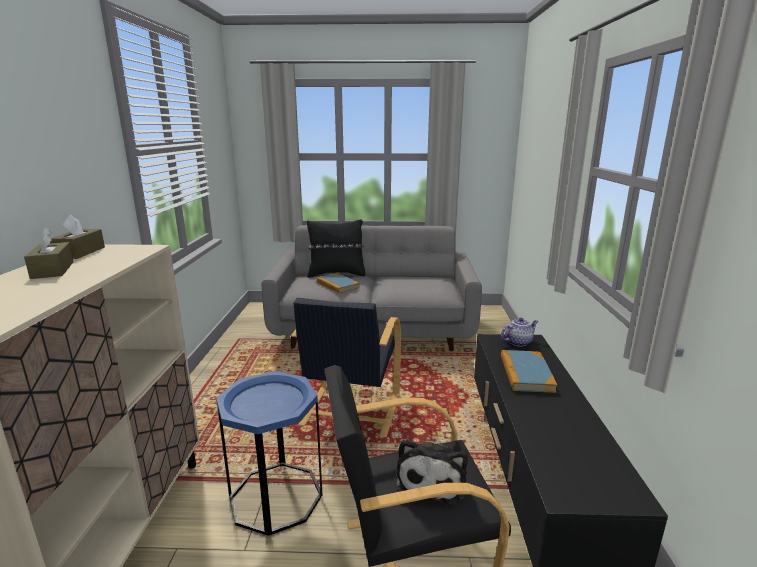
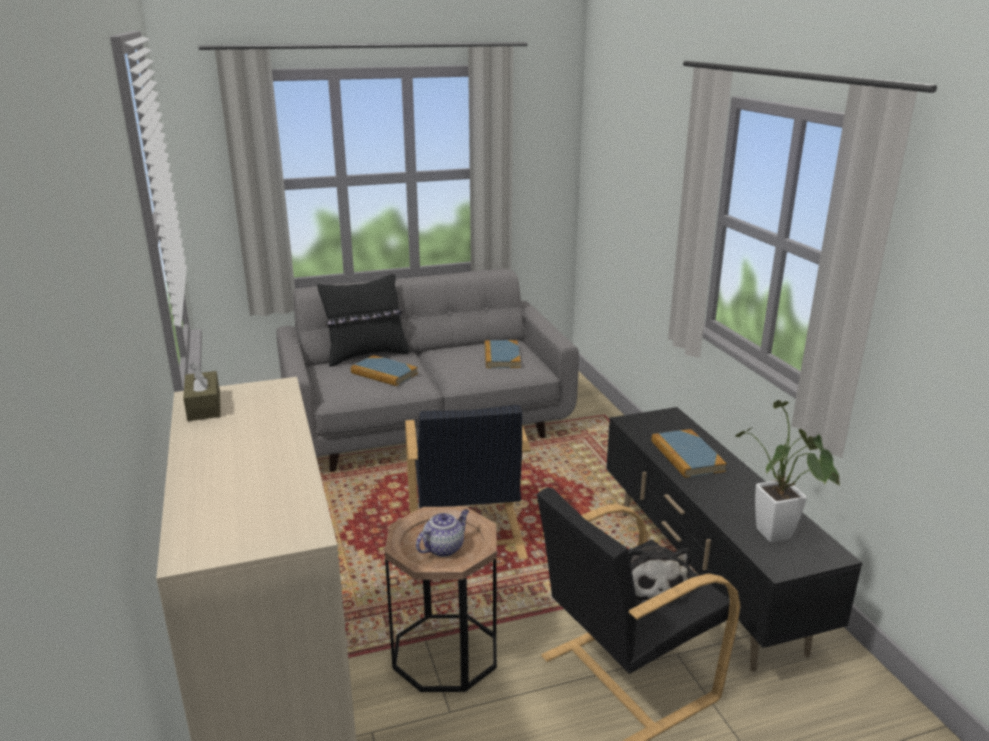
camera: 20 degrees left, 5 degrees up
(53, 270) = (223, 438): brown tissue box -> none
(276, 497) = (445, 652): blue side table -> brown side table
(427, 285) = (501, 357): none -> book
(518, 342) = (658, 420): teapot -> teapot (444, 547)
(576, 466) = (777, 538): none -> potted plant

